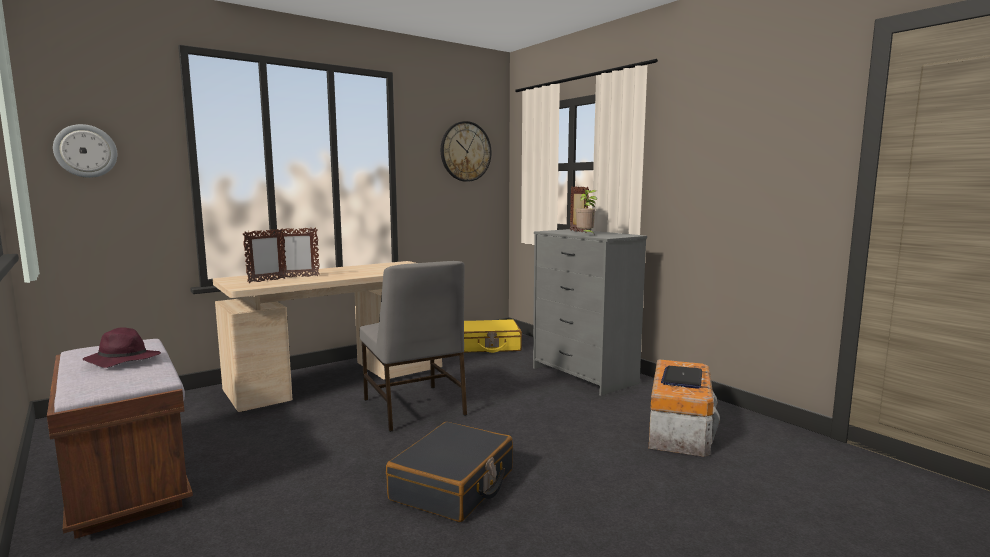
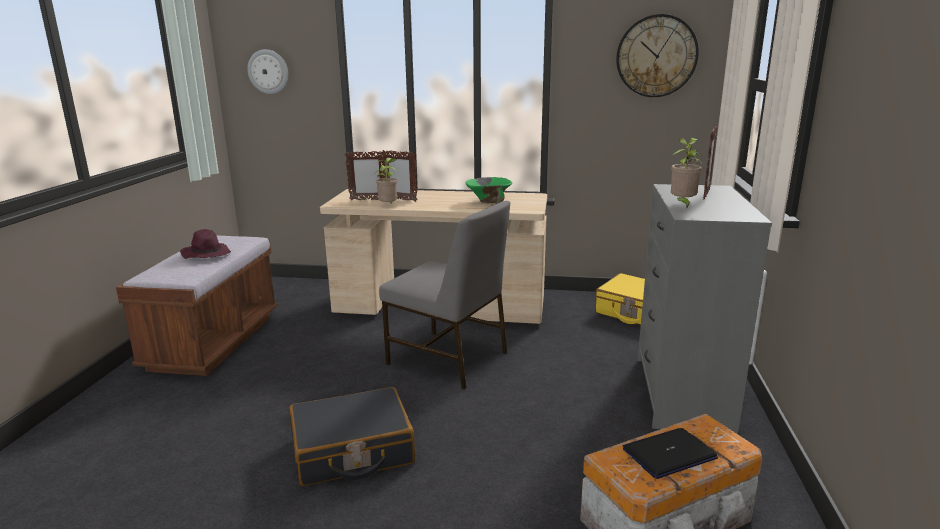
camera: 45 degrees right, 10 degrees up
(304, 281) = (388, 206): none -> potted plant
(381, 269) = (489, 201): none -> green bowl
(413, 408) = (449, 359): grey chair -> grey chair turned 75 degrees counterclockwise

